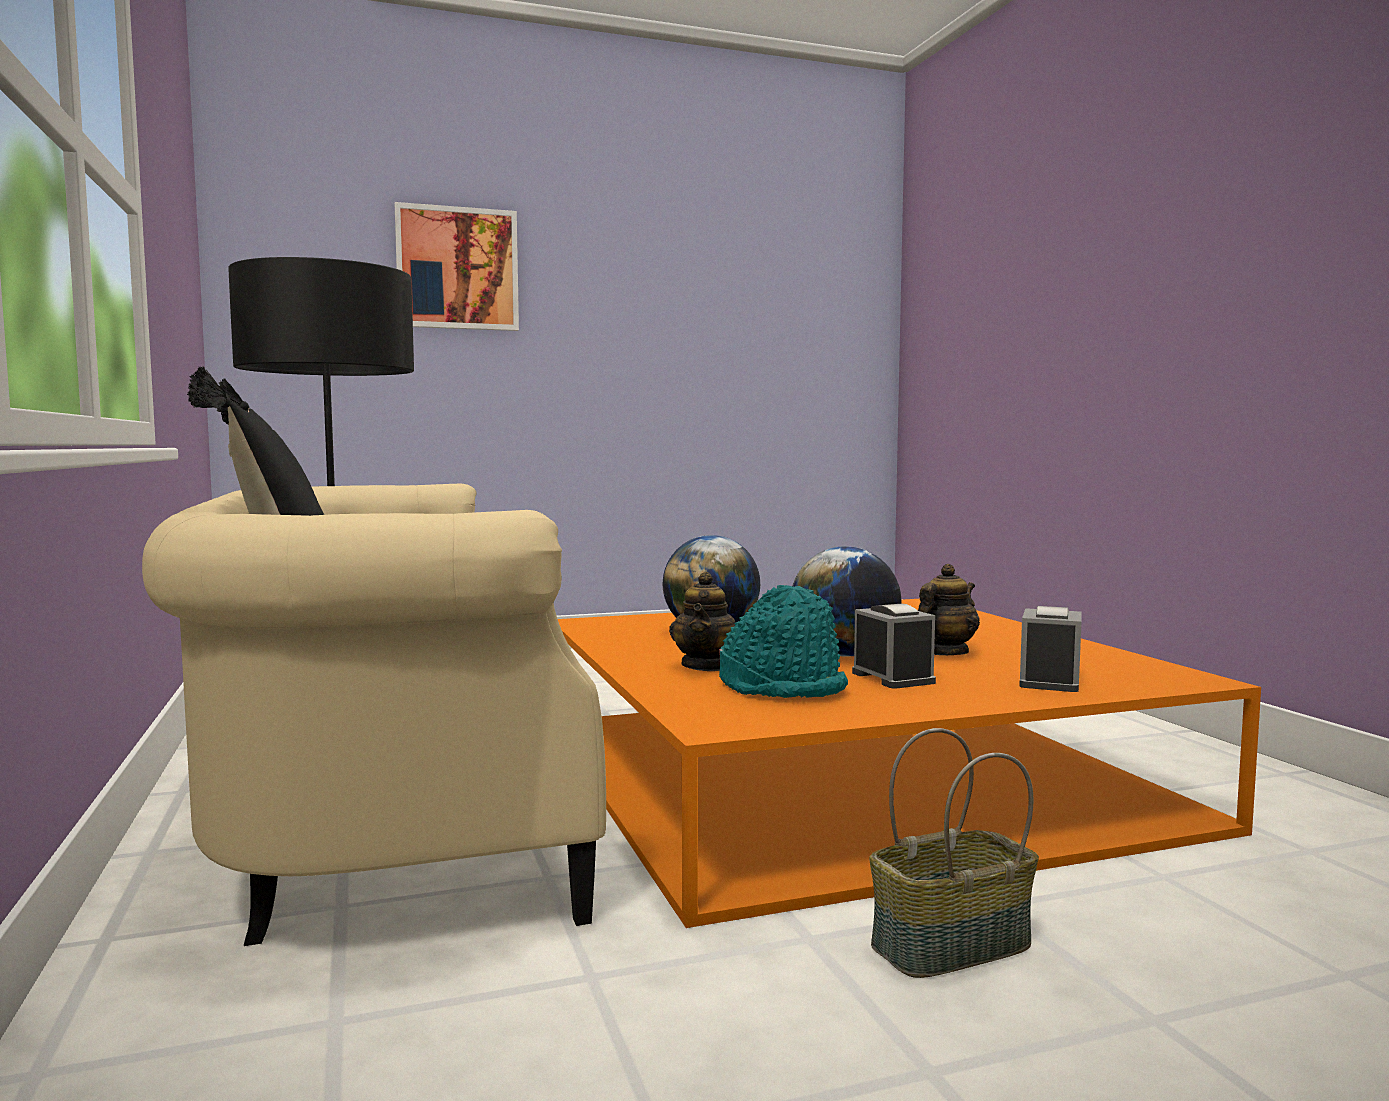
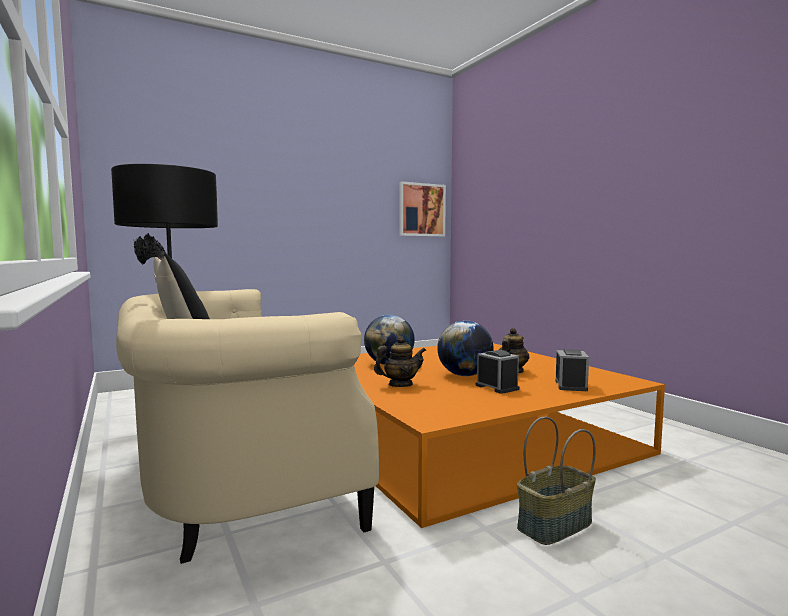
camera: 10 degrees left, 0 degrees up
(457, 269) = (228, 169): picture -> picture (421, 210)
(705, 666) = (400, 385): teapot -> teapot turned 105 degrees counterclockwise
(783, 687) = (448, 395): turquoise hat -> none

